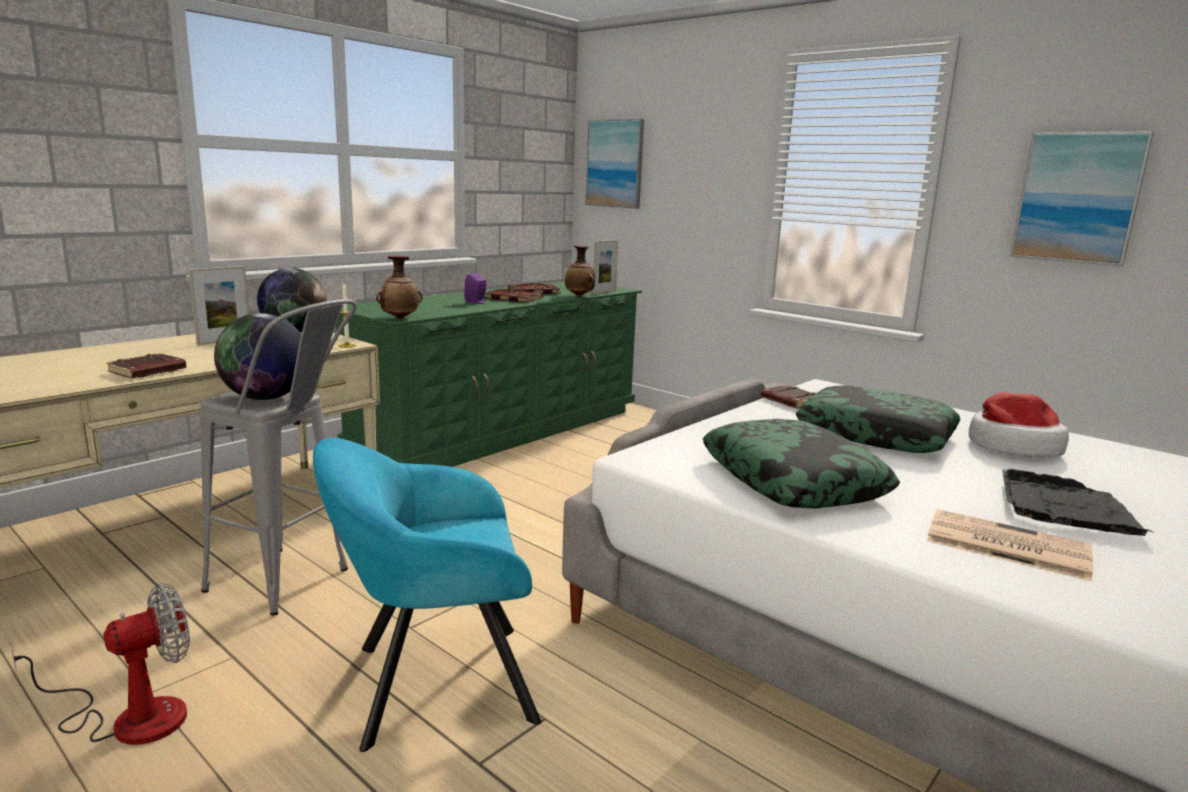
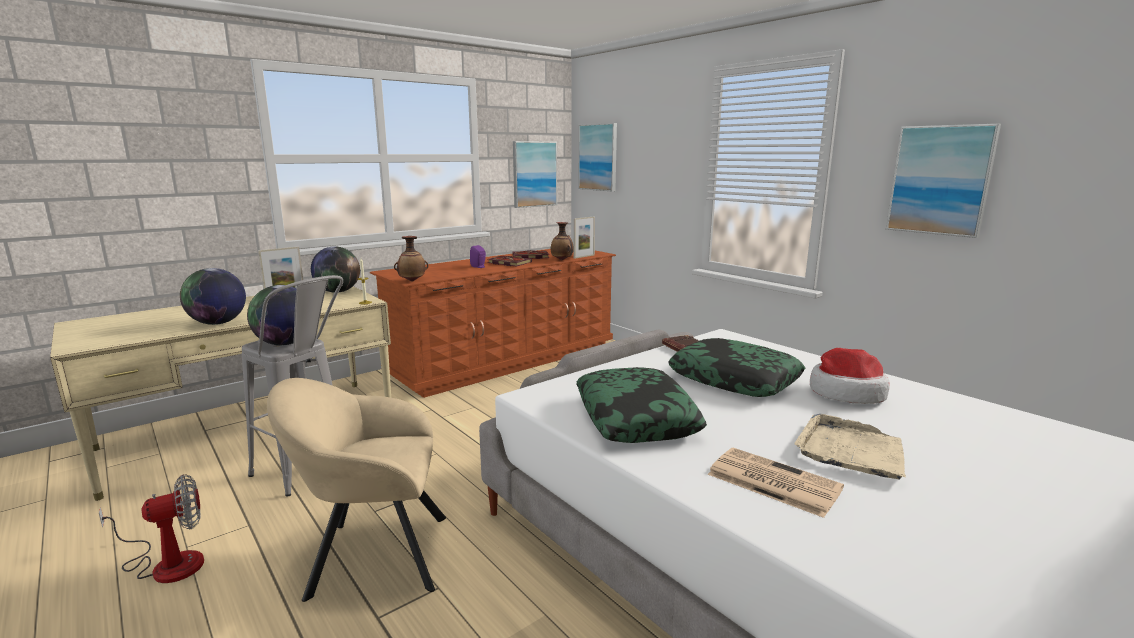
camera: 10 degrees right, 0 degrees up
(147, 371) = (218, 323): brown book -> globe
(433, 684) = (371, 555): turquoise armchair -> beige armchair
(502, 430) = (506, 360): green dresser -> brown dresser
(530, 183) = (534, 174): none -> picture
(1065, 508) = (851, 450): black tray -> beige tray

